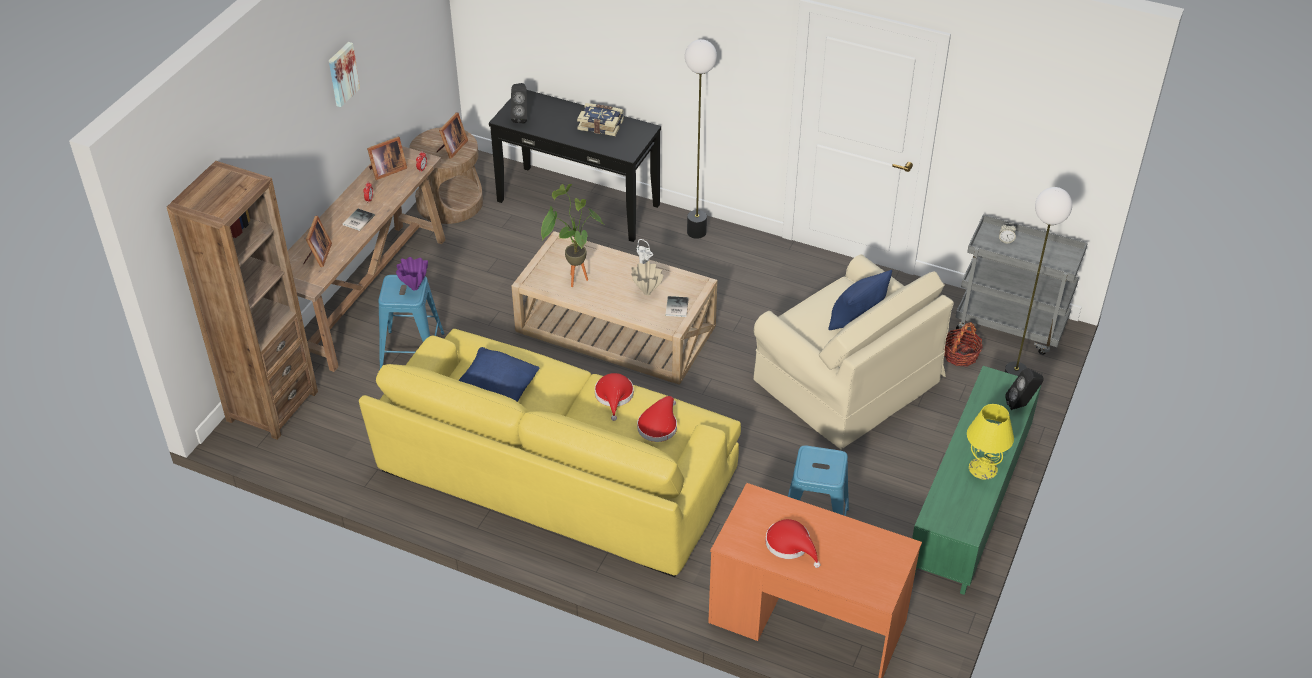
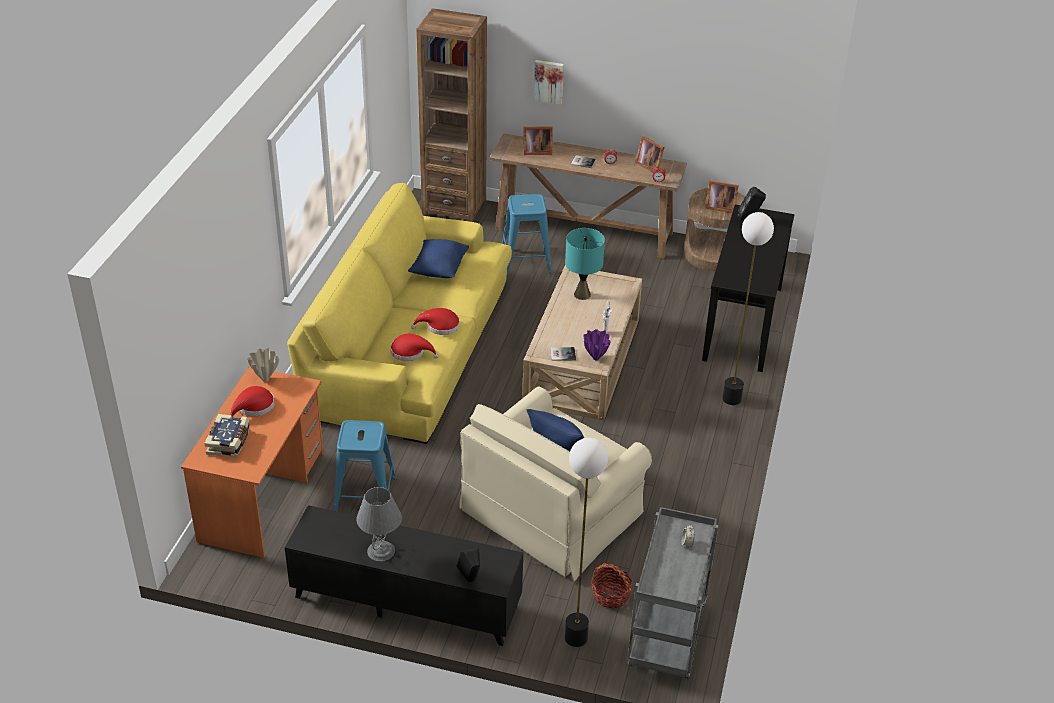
camera: 80 degrees right, 5 degrees down
(342, 74) = (648, 66): picture -> picture (549, 81)
(414, 288) = (529, 208): purple vase -> purple vase (595, 358)
(571, 279) = (582, 294): potted plant -> turquoise table lamp
(601, 125) = (759, 262): book -> book (229, 442)
(646, 292) = (577, 336): beige vase -> beige vase (265, 379)
(969, 503) = (406, 601): green tv stand -> black tv stand
(983, 468) = (381, 551): yellow table lamp -> grey table lamp

